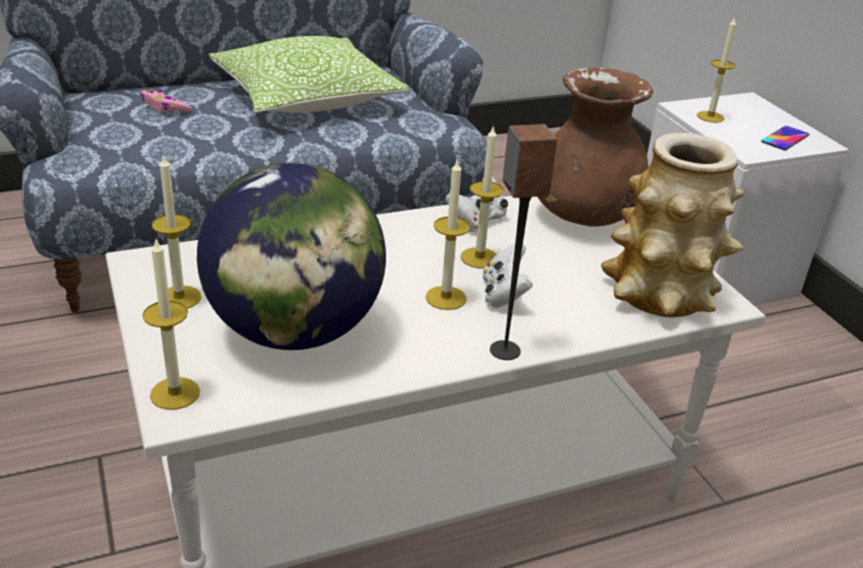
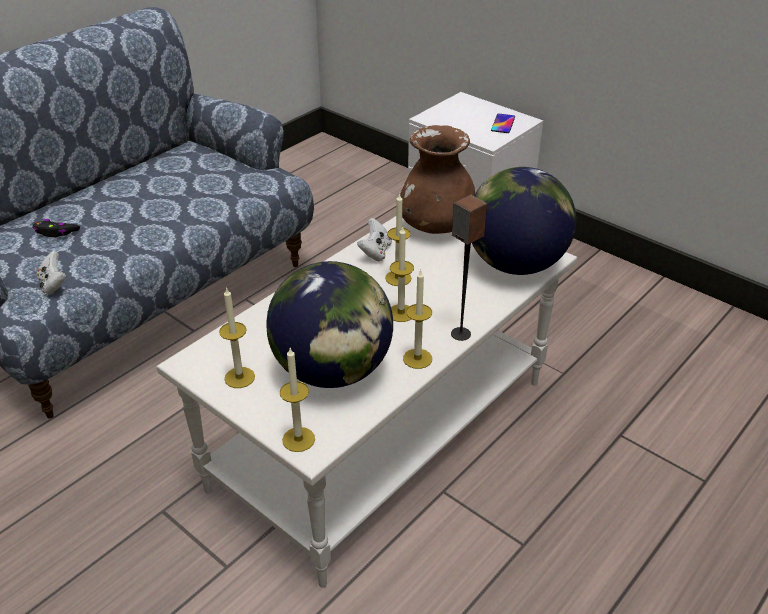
camera: 25 degrees left, 5 degrees up
(165, 108) = (56, 232): pink game controller -> black game controller
(306, 98) = (158, 189): pillow -> none
(503, 294) = (431, 298): white game controller -> white game controller (54, 284)
(659, 295) = (516, 265): vase -> globe
(710, 117) = (449, 120): candle -> candle (417, 358)

